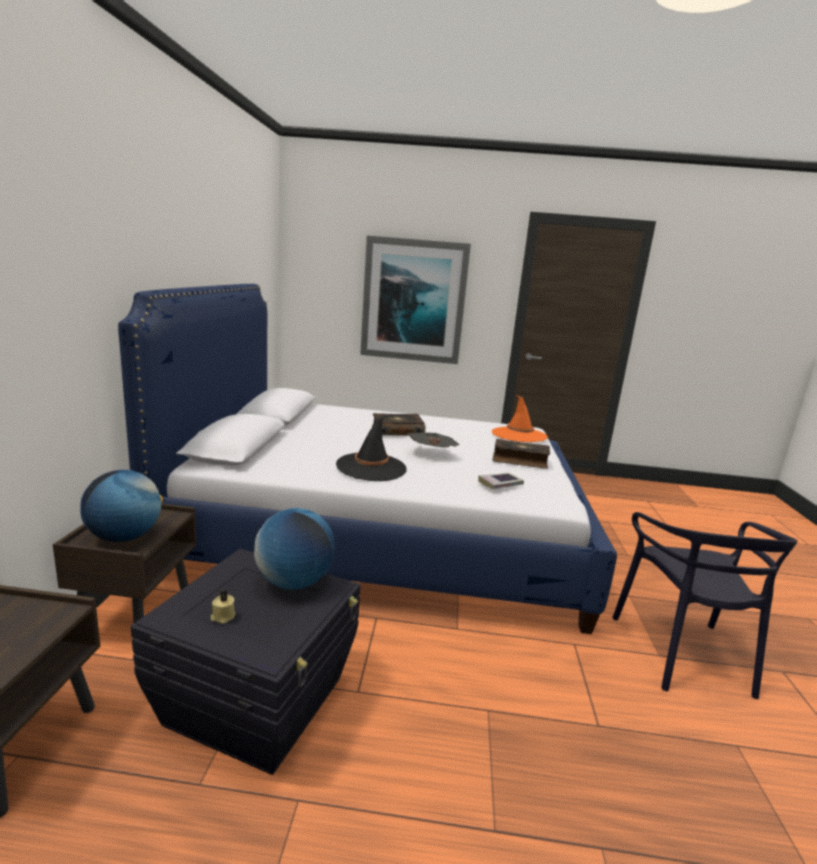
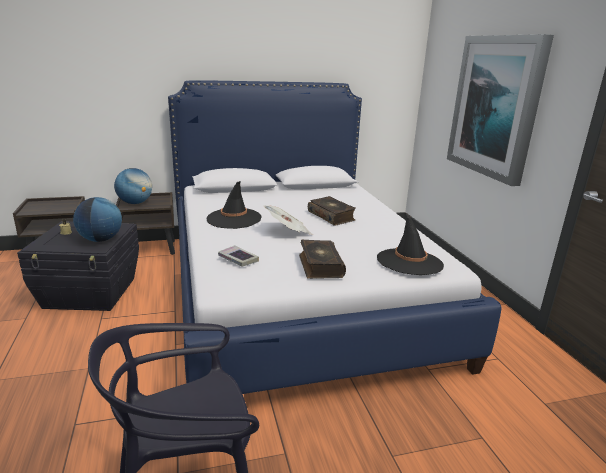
camera: 70 degrees right, 5 degrees up
(519, 435) = (409, 262): orange hat -> black hat

